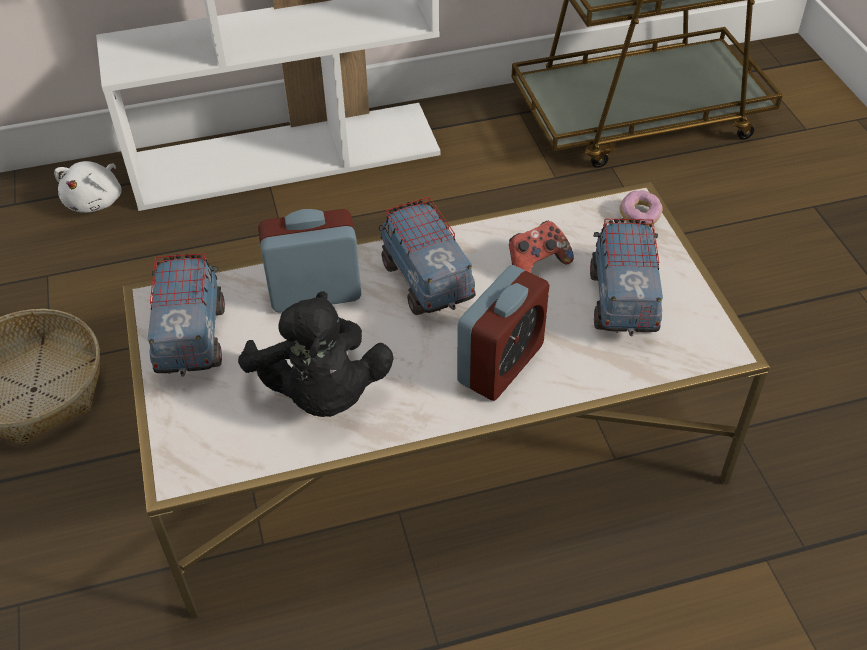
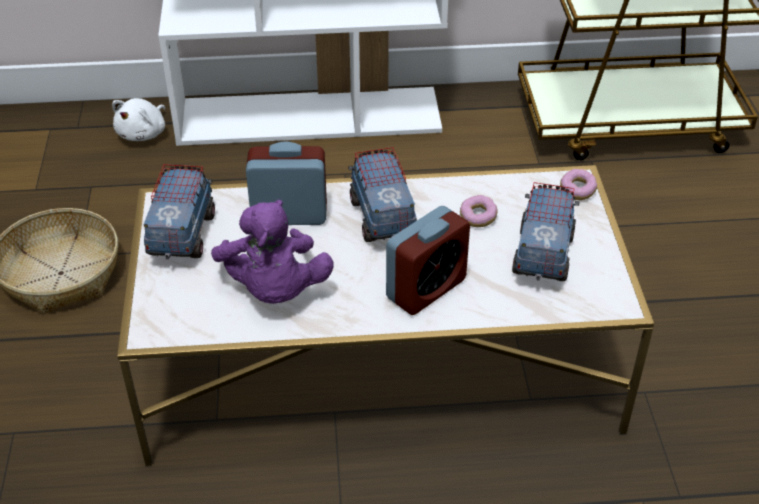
camera: 10 degrees right, 5 degrees down
(321, 393) = (274, 290): black plush toy -> purple plush toy
(536, 265) = (478, 217): game controller -> donut

